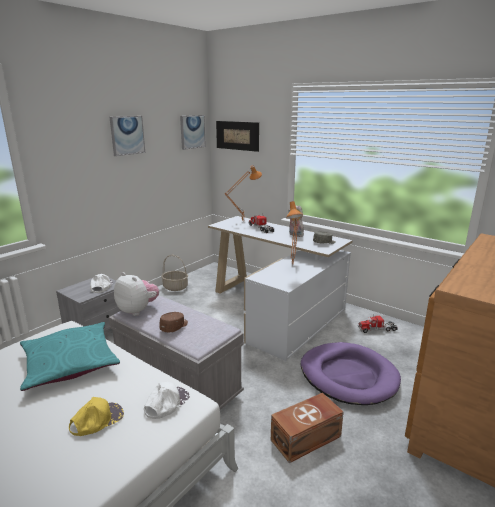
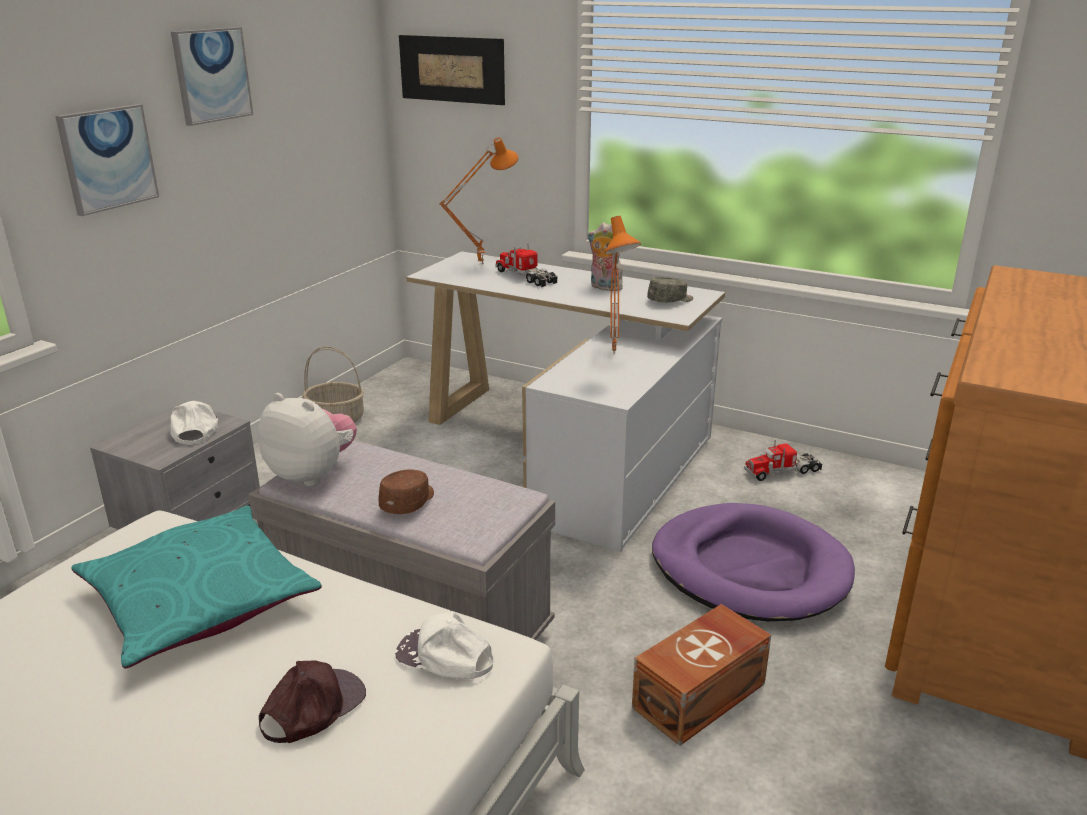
camera: 10 degrees left, 5 degrees up
(97, 420) = (312, 707): yellow cap -> brown cap
(166, 403) = (445, 657): white cap -> white cap turned 90 degrees counterclockwise
(192, 132) = (348, 62): picture -> picture (108, 158)

